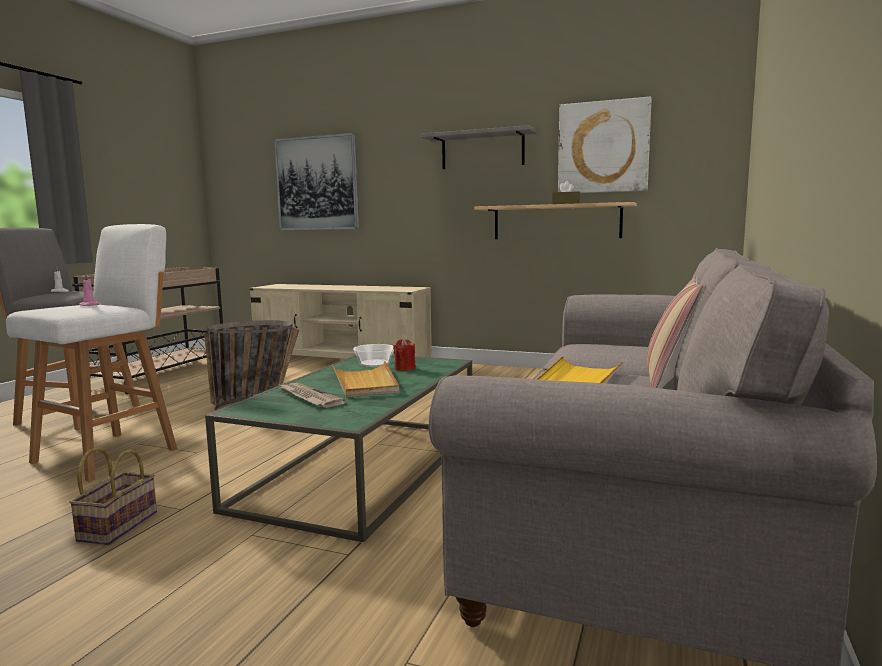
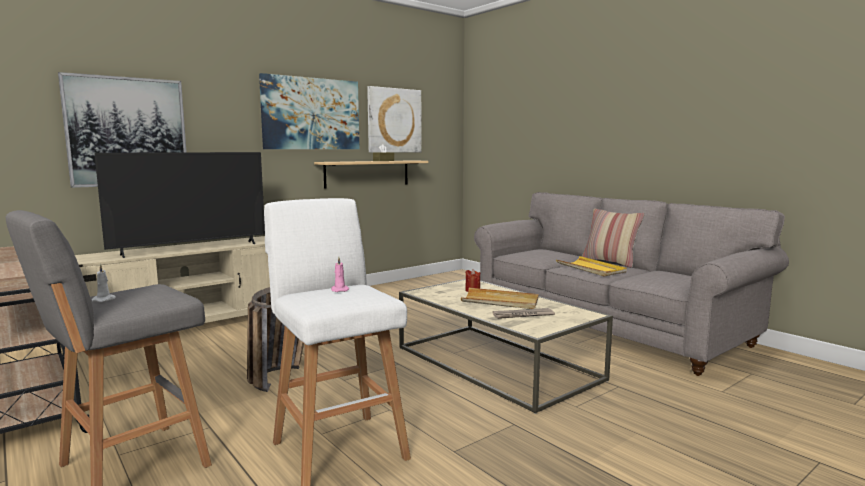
camera: 60 degrees left, 0 degrees up
(118, 525) = (525, 448): basket -> none
(331, 288) = (191, 249): none -> television
(364, 468) = (497, 363): green coffee table -> beige coffee table
(375, 363) = (444, 293): bowl -> none
(482, 150) = (311, 114): grey shelf -> picture

